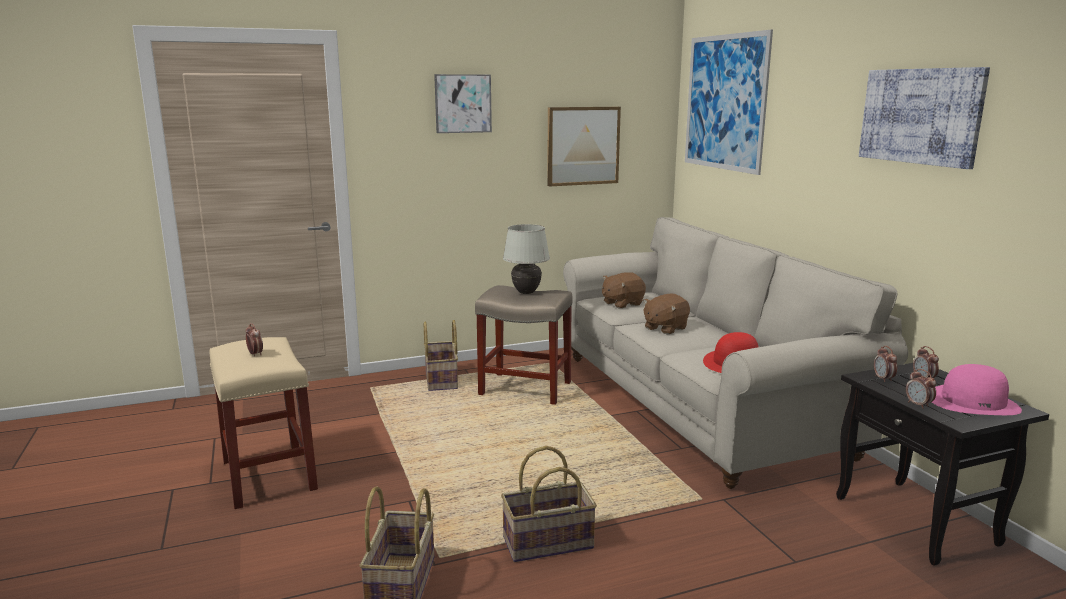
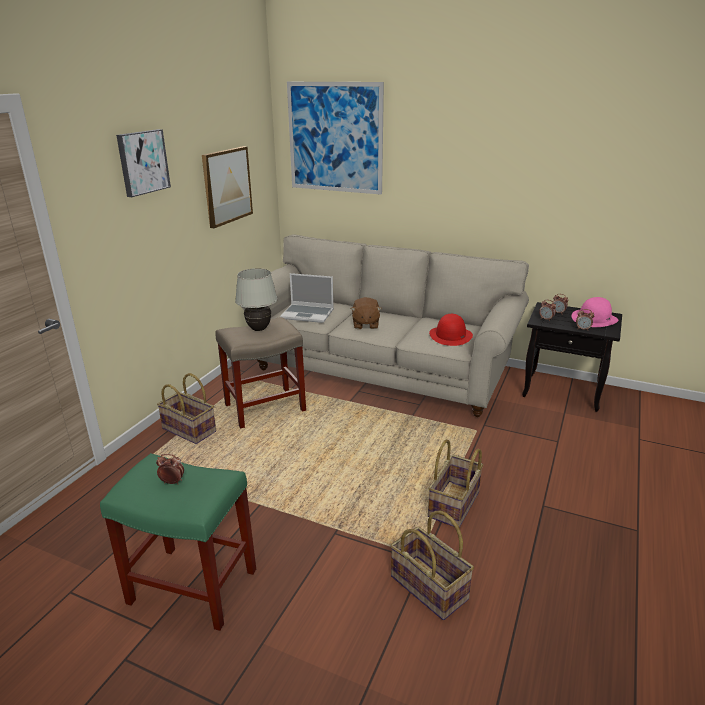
camera: 45 degrees left, 10 degrees up
(268, 474) = (191, 586): beige stool -> green stool
(622, 303) = (308, 314): brown plush toy -> laptop
(920, 116) = (526, 151): picture -> none

